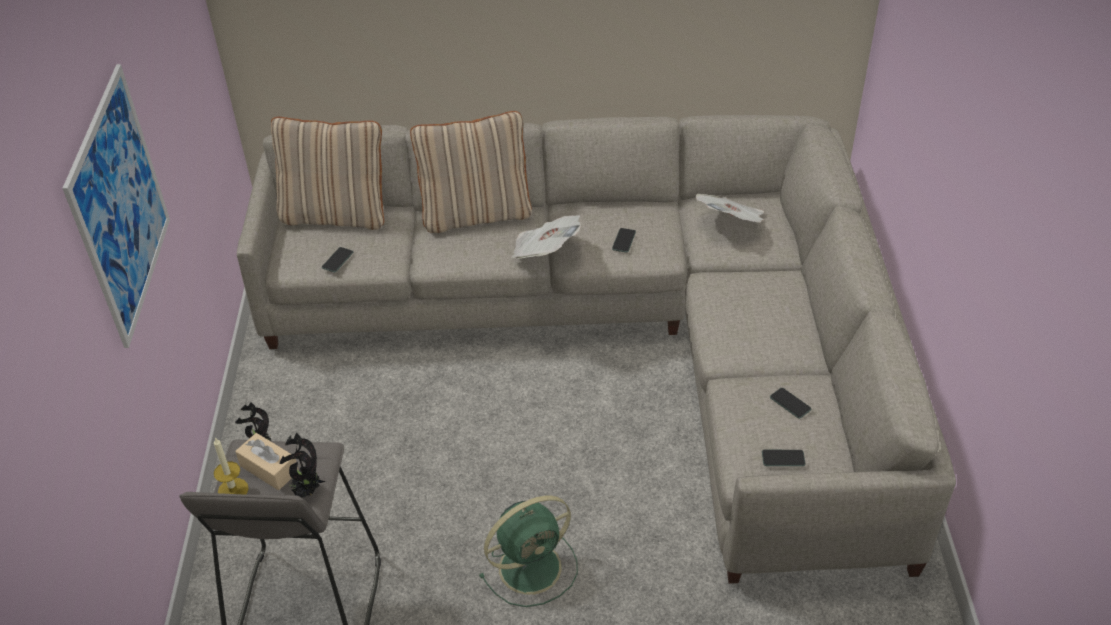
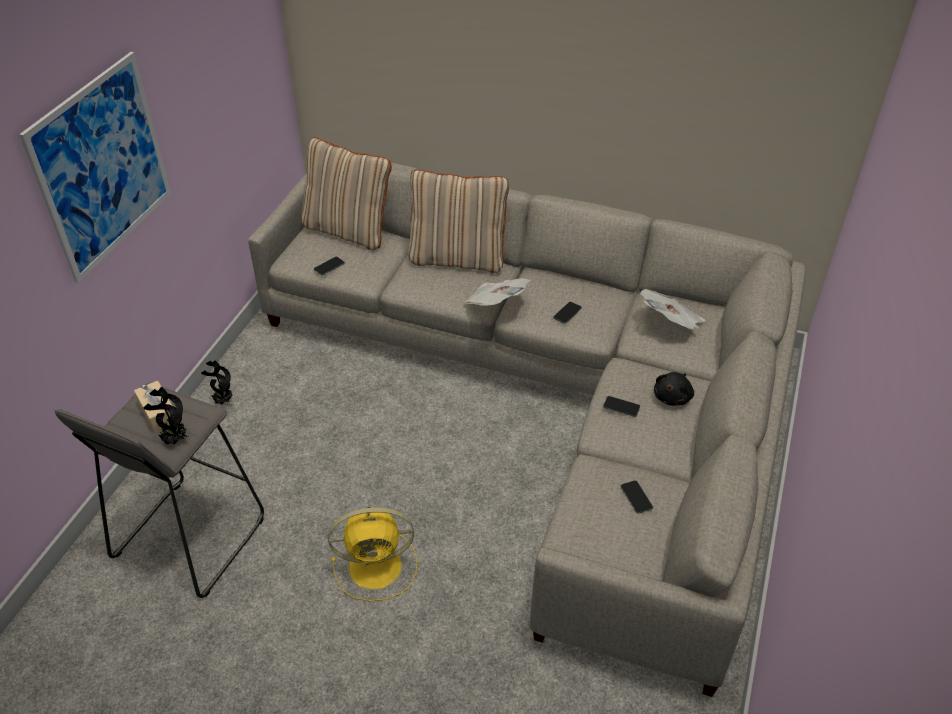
camera: 20 degrees right, 0 degrees up
(233, 490) = (122, 421): candle -> none
(532, 566) = (378, 566): green fan -> yellow fan
(772, 296) = (673, 397): none -> black plush toy
(783, 458) = (603, 544): phone -> phone (621, 407)

